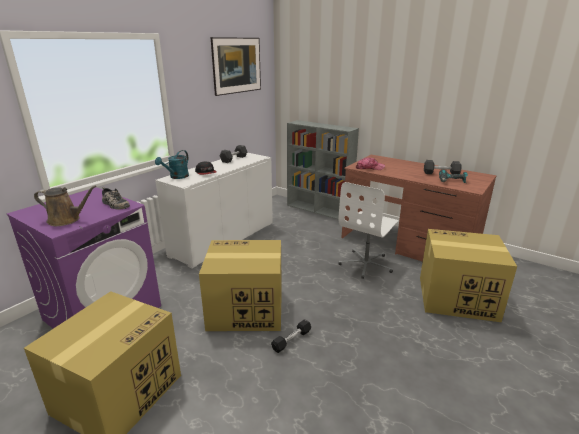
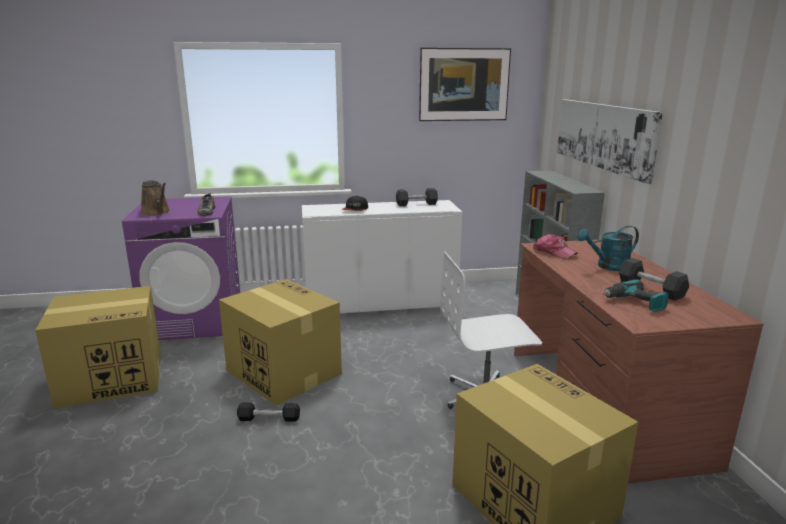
camera: 45 degrees right, 5 degrees down
(176, 177) = (322, 207): turquoise watering can -> turquoise watering can (608, 266)
(350, 94) = (603, 136): none -> picture

